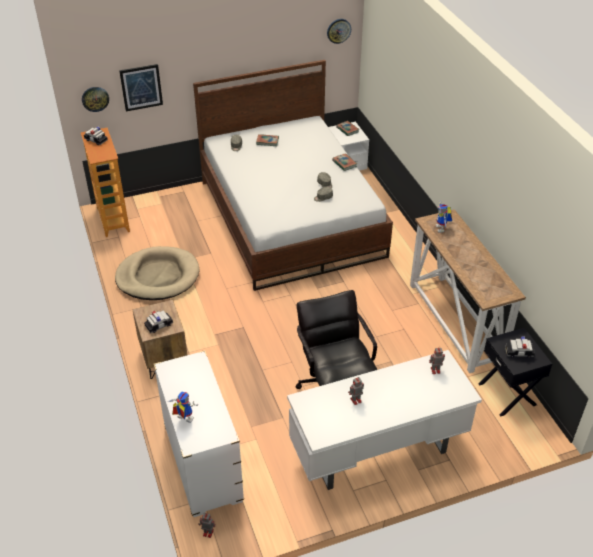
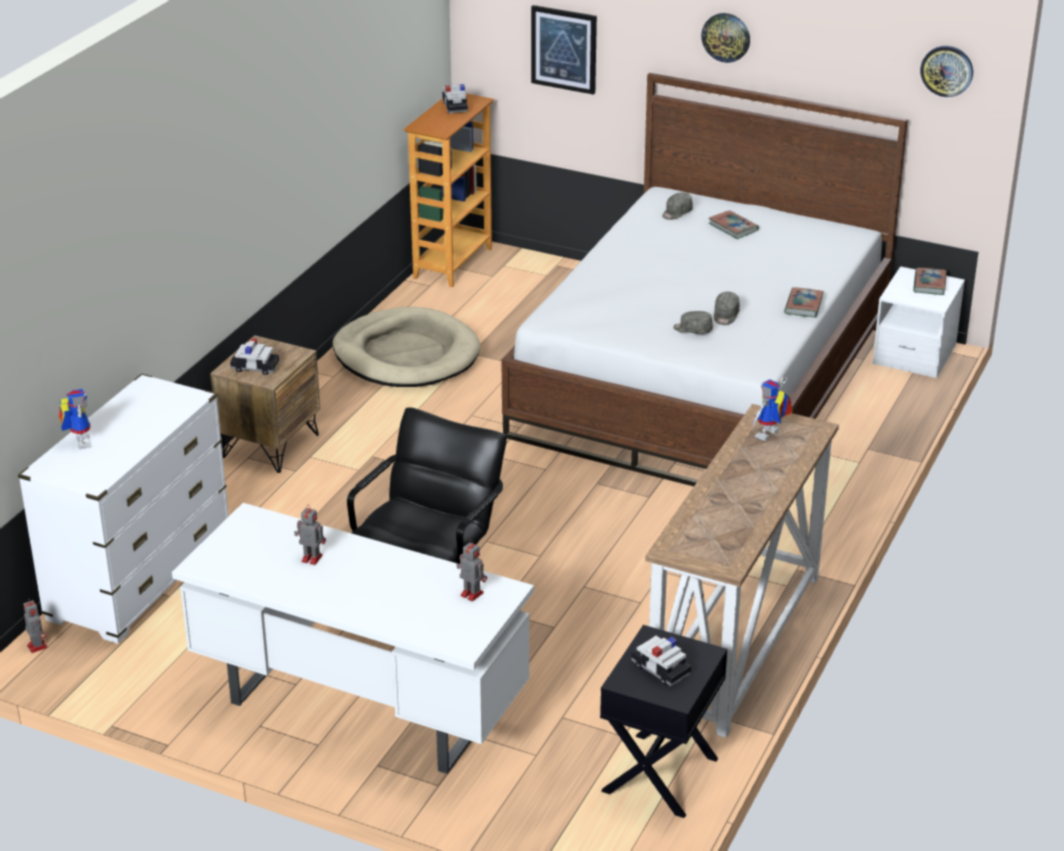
camera: 45 degrees right, 10 degrees down
(95, 99) = (488, 42): wall clock -> wall clock (726, 37)

